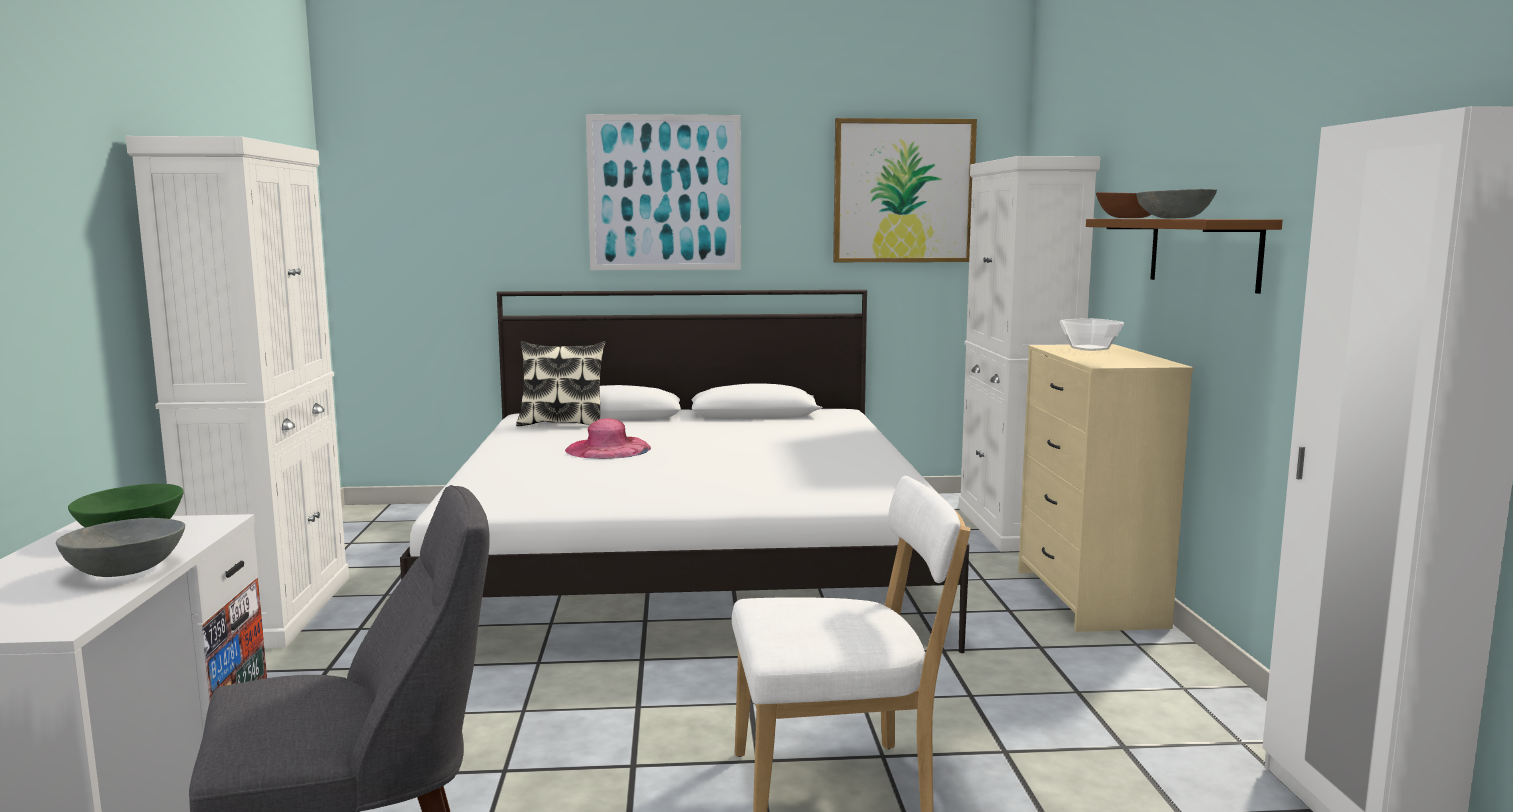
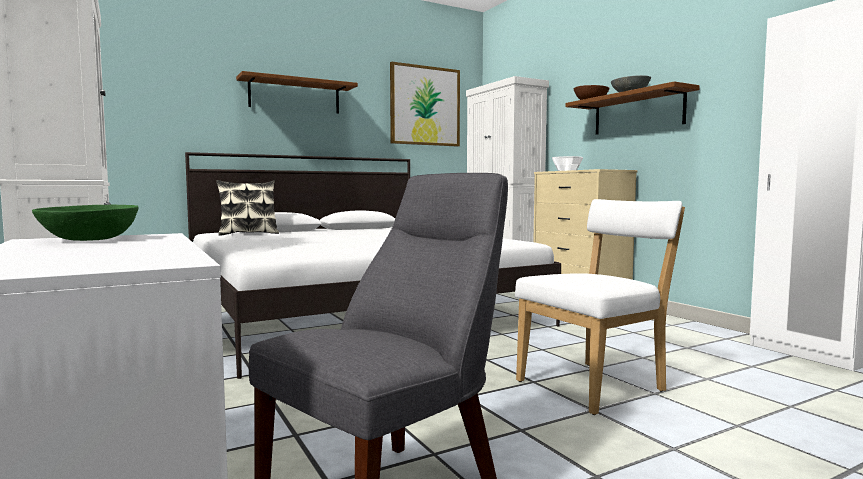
camera: 25 degrees left, 5 degrees down
(127, 570) = (151, 247): grey bowl -> none
(608, 449) = (306, 238): pink hat -> none
(664, 193) = (295, 96): picture -> brown shelf

